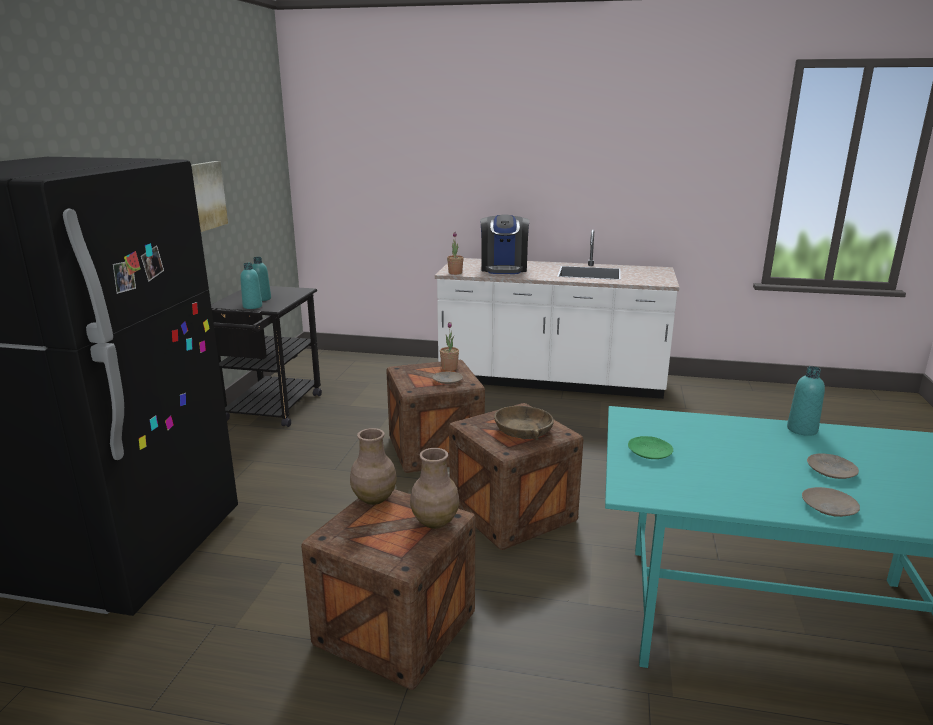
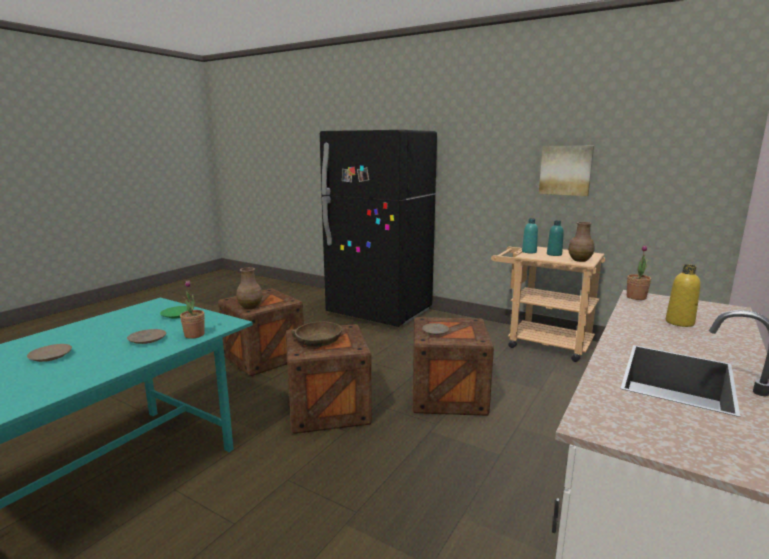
camera: 110 degrees right, 5 degrees down
(269, 411) = (541, 343): black cart -> beige cart
(373, 498) = (288, 299): brown vase -> brown vase (580, 260)
(449, 368) = (467, 337): potted plant -> potted plant (194, 335)
(504, 268) = (679, 322): coffee machine -> yellow bottle
(802, 429) = (97, 373): turquoise bottle -> none
(829, 508) = (40, 339): beige plate -> beige plate (147, 340)

